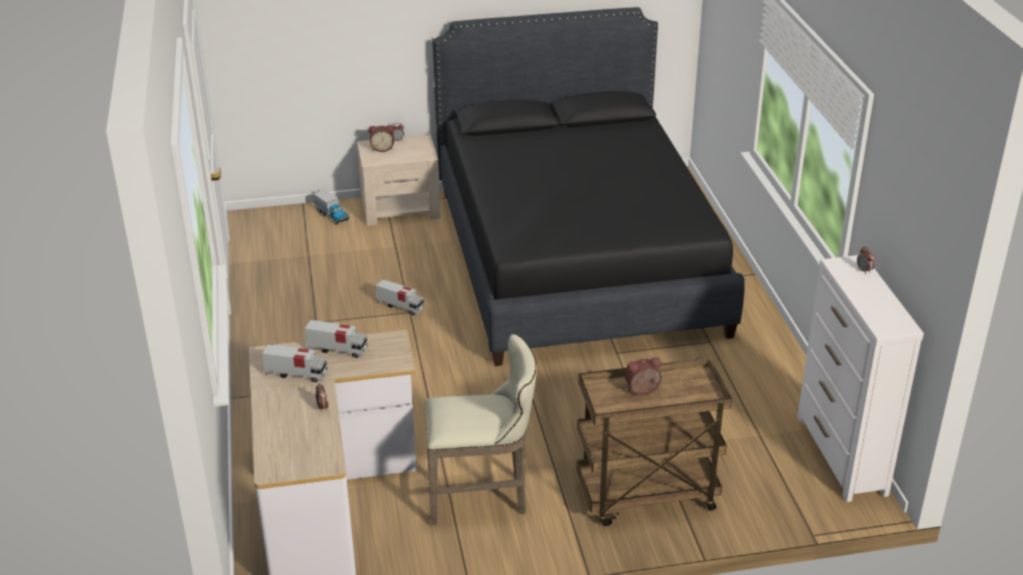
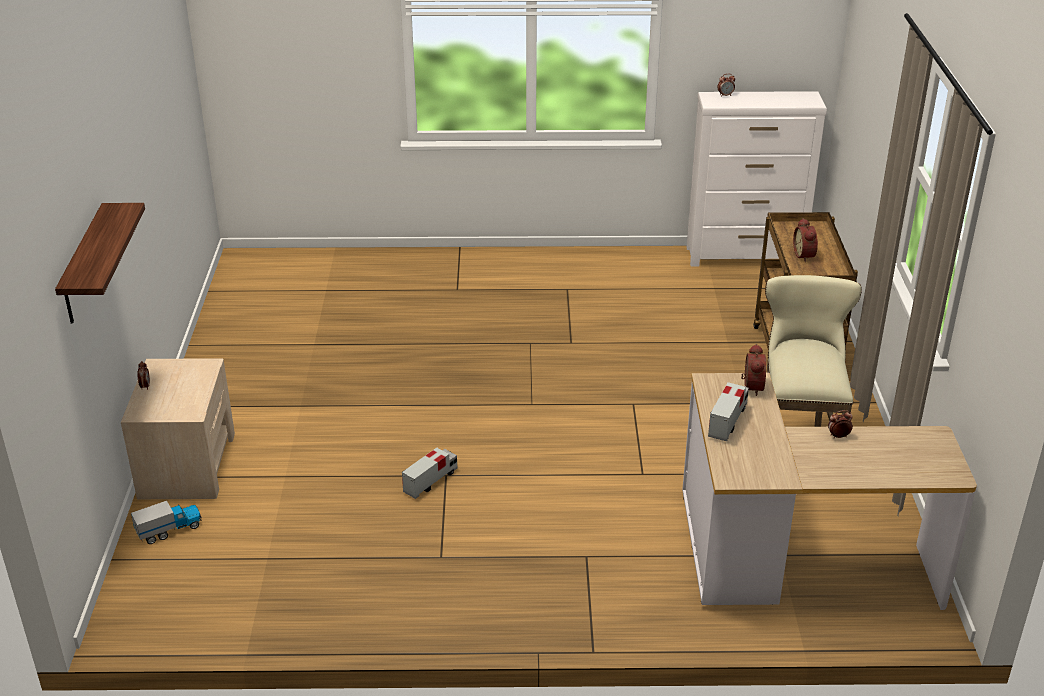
camera: 80 degrees left, 0 degrees up
(296, 374) = (775, 452): toy truck -> none
(349, 28) = (84, 265): none -> shelf
(382, 148) = (161, 400): alarm clock -> alarm clock (750, 387)
(576, 259) = (383, 343): black bed -> none

